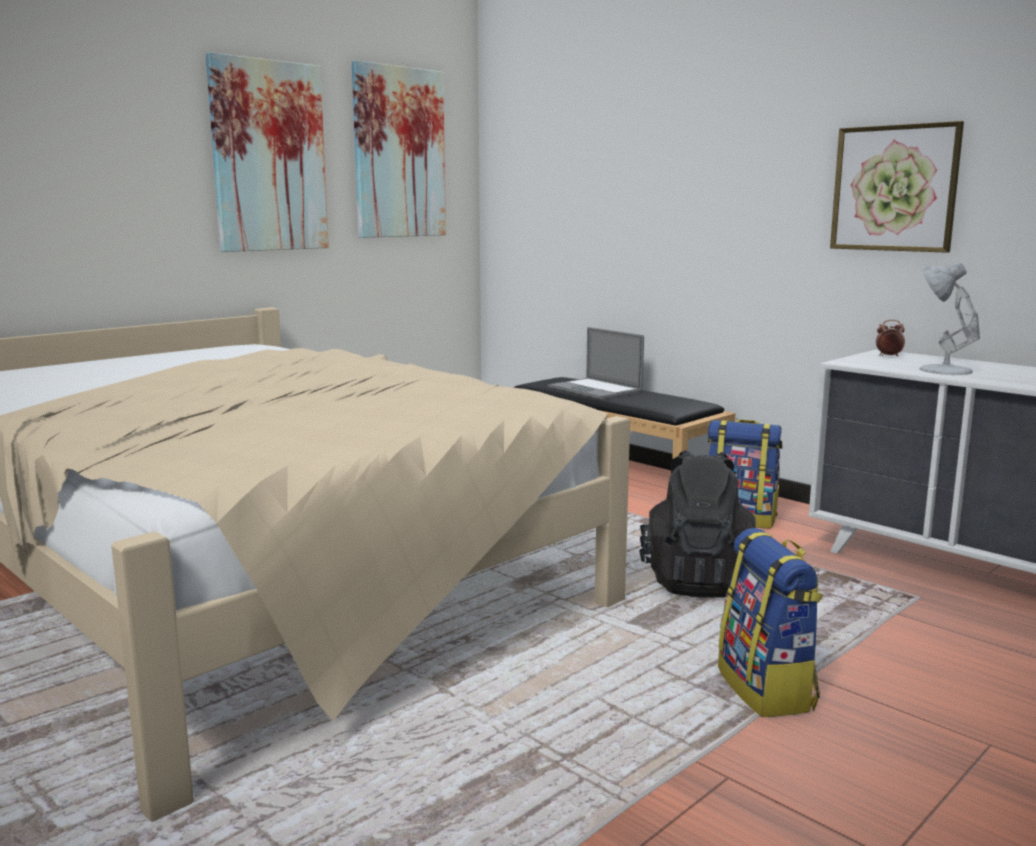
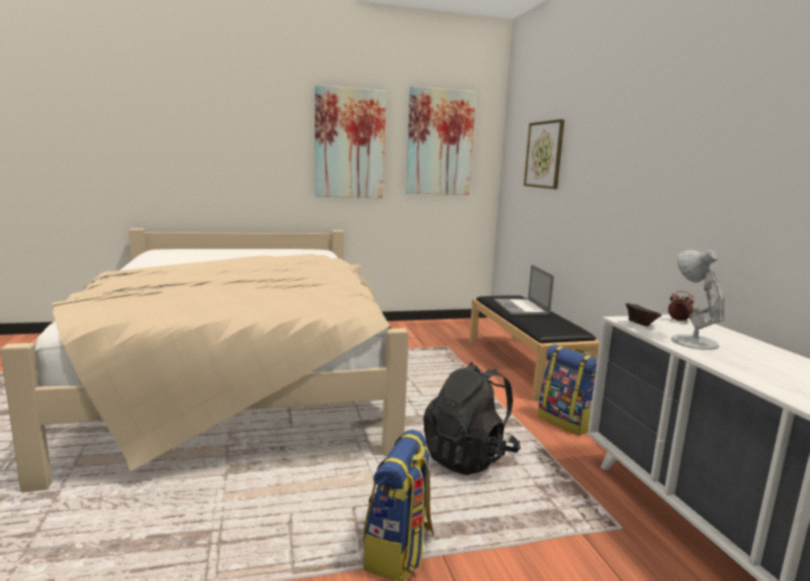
camera: 30 degrees right, 0 degrees up
(870, 364) = (640, 325): none -> brown bowl
(894, 188) = (717, 181): picture -> picture (544, 155)

